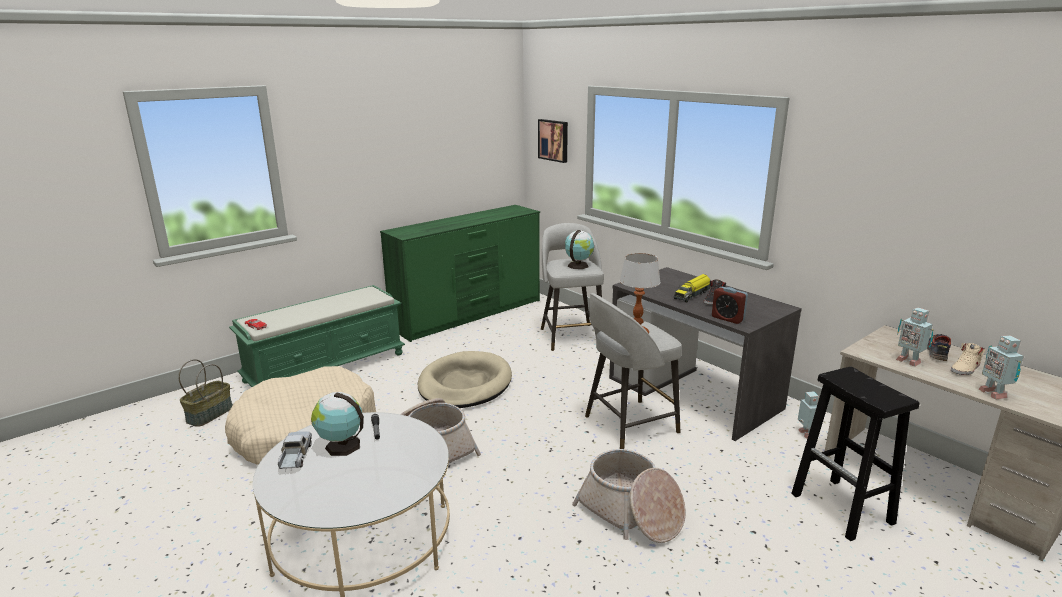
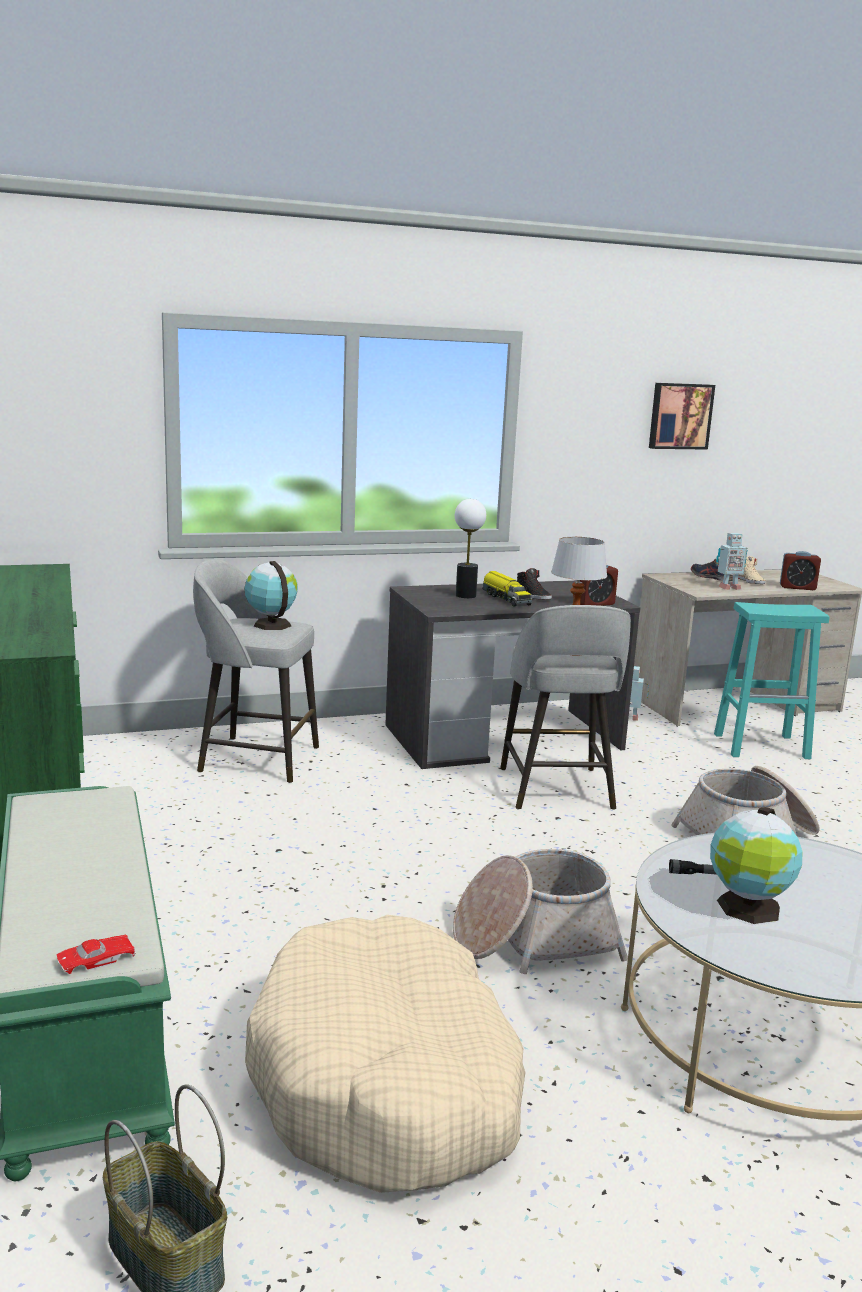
camera: 70 degrees left, 5 degrees down
(295, 457) = (778, 953): toy truck -> none
(465, 384) = (338, 874): beige dog bed -> none
(554, 140) = (68, 419): picture -> picture (679, 416)
(678, 285) = (465, 596): none -> table lamp
(843, 509) = (762, 746): black stool -> turquoise stool
(993, 393) = (797, 587): toy robot -> alarm clock

